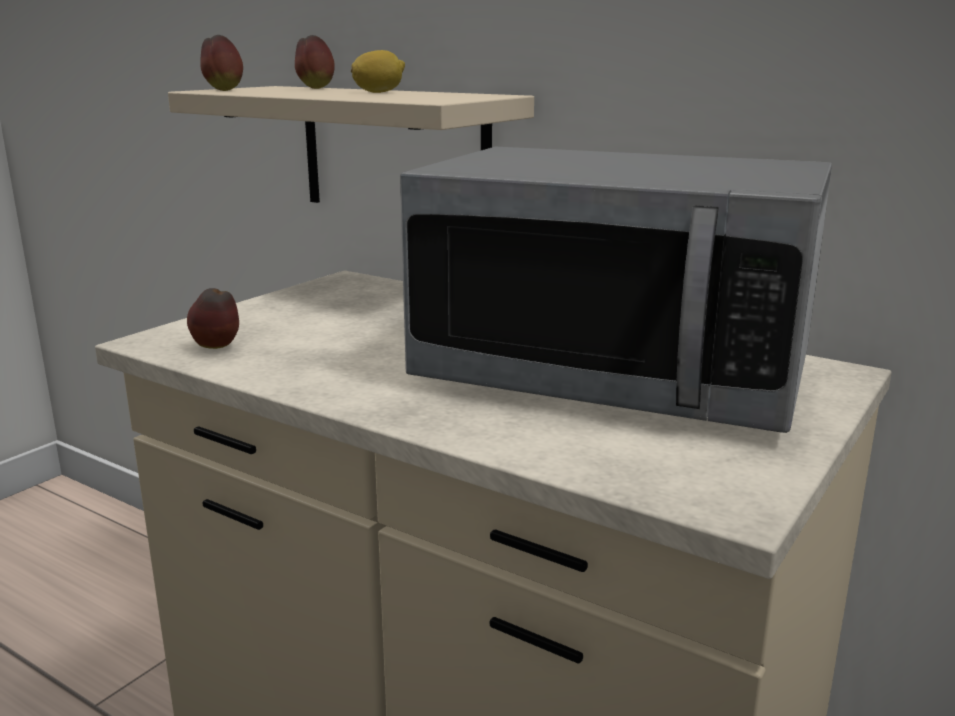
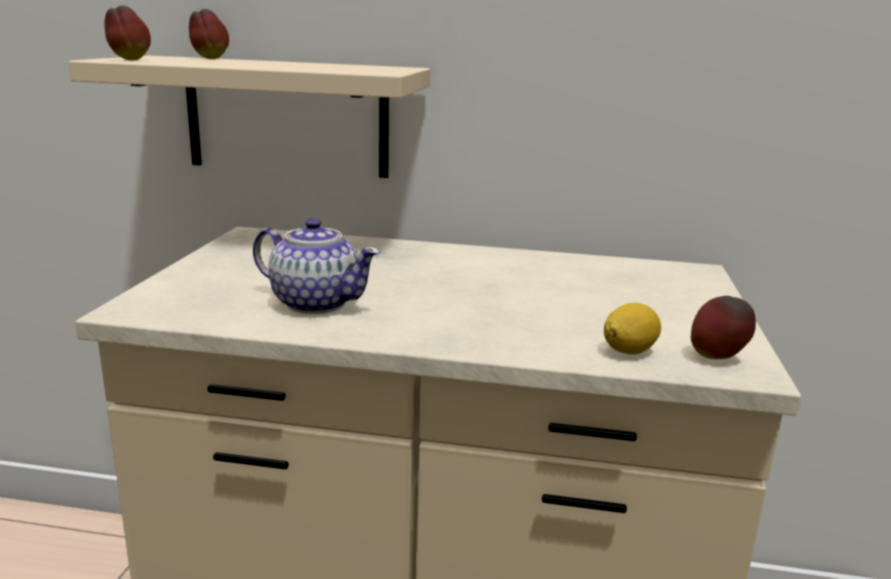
camera: 25 degrees left, 0 degrees up
(217, 349) = (212, 309): apple -> apple (717, 358)
(320, 355) = (315, 302): none -> teapot
(379, 92) = (293, 64): lemon -> lemon (629, 350)
(614, 373) = (561, 289): microwave -> none

